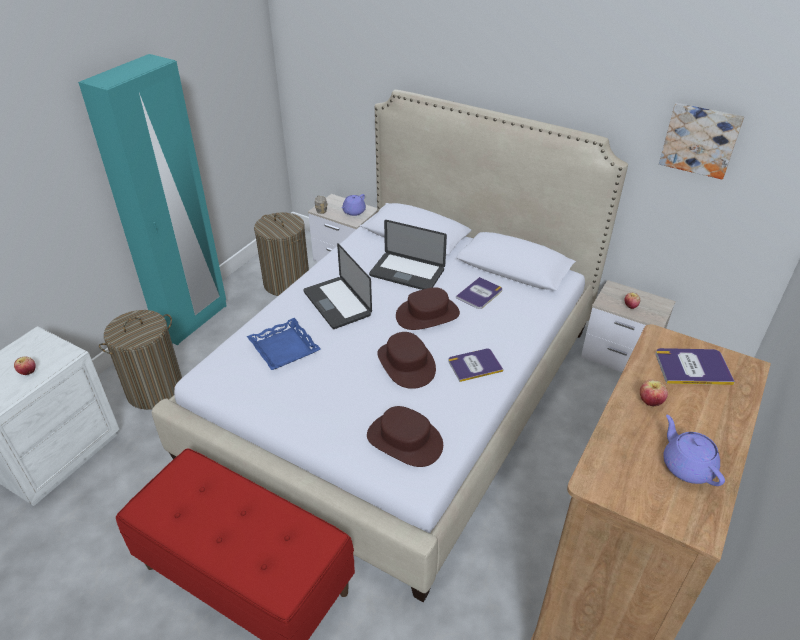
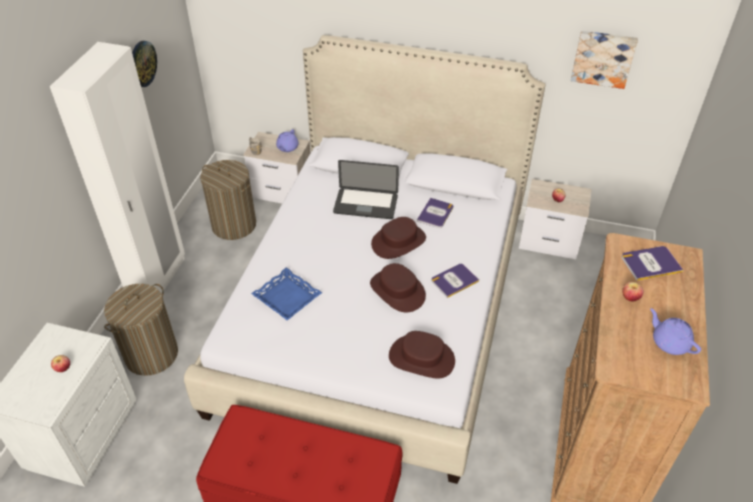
camera: 15 degrees left, 5 degrees up
(193, 320) = (158, 280): turquoise wardrobe -> white wardrobe
(207, 94) = (142, 63): none -> wall clock
(337, 303) = (316, 246): laptop -> none

